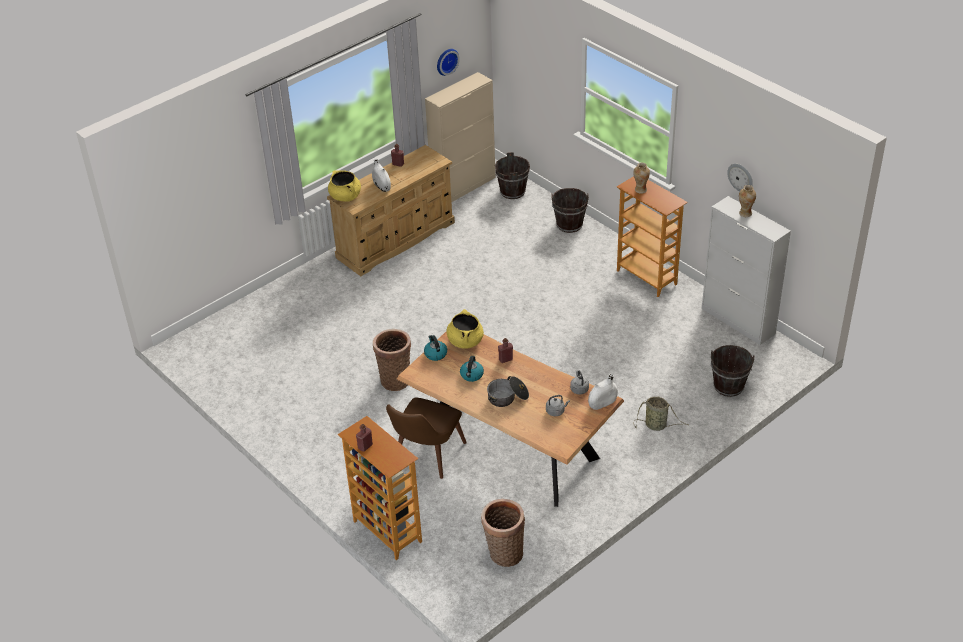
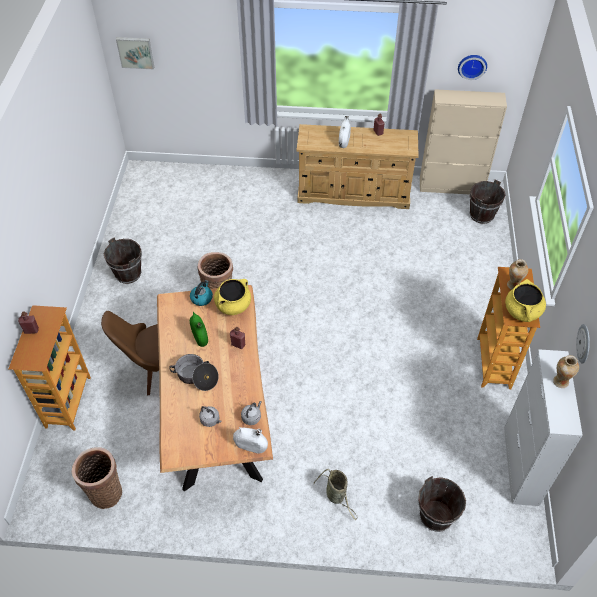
camera: 45 degrees right, 10 degrees up
(156, 206) = (135, 52): none -> picture
(345, 196) = (310, 132): yellow cooking pot -> yellow cooking pot (522, 311)
(472, 375) = (199, 336): kettle -> green vase
(569, 225) = (490, 272): brown bucket -> brown bucket (128, 274)

